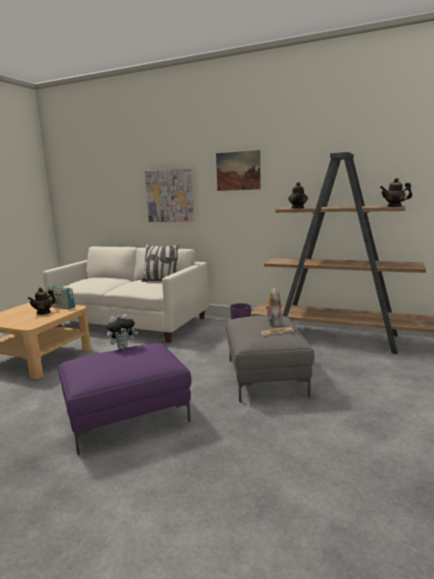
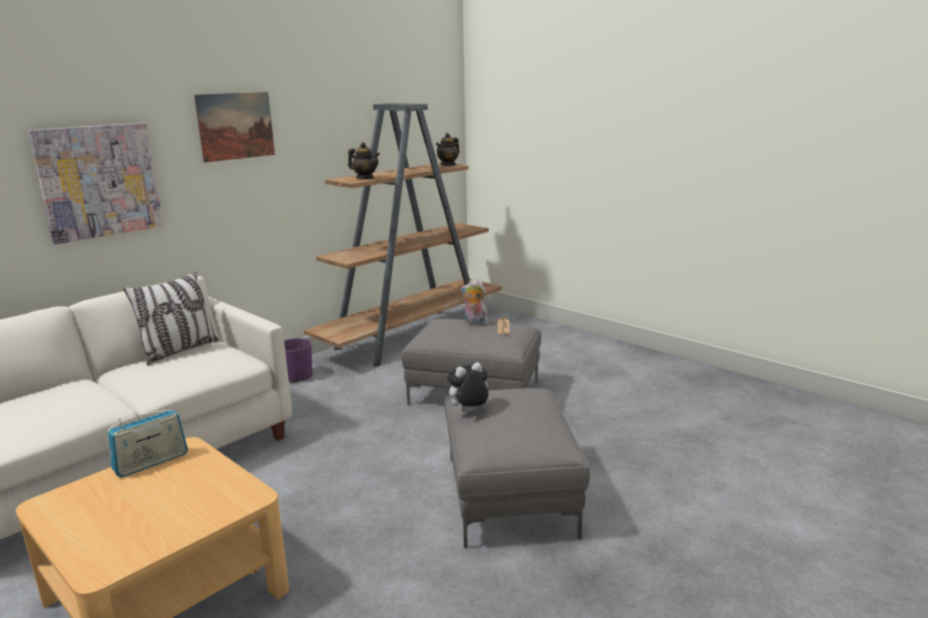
camera: 70 degrees left, 5 degrees up
(44, 312) = (165, 484): teapot -> none
(123, 347) = (468, 412): plush toy -> plush toy turned 105 degrees counterclockwise
(128, 416) = (507, 494): purple ottoman -> grey ottoman

